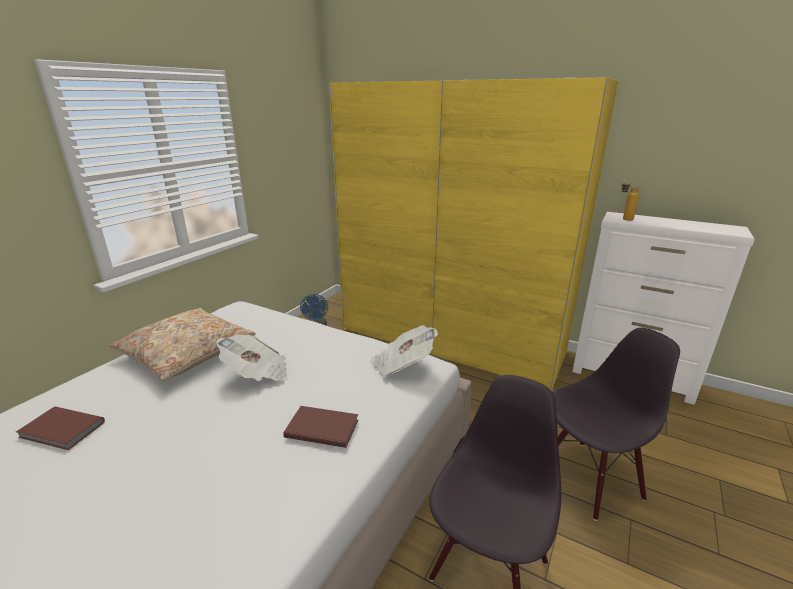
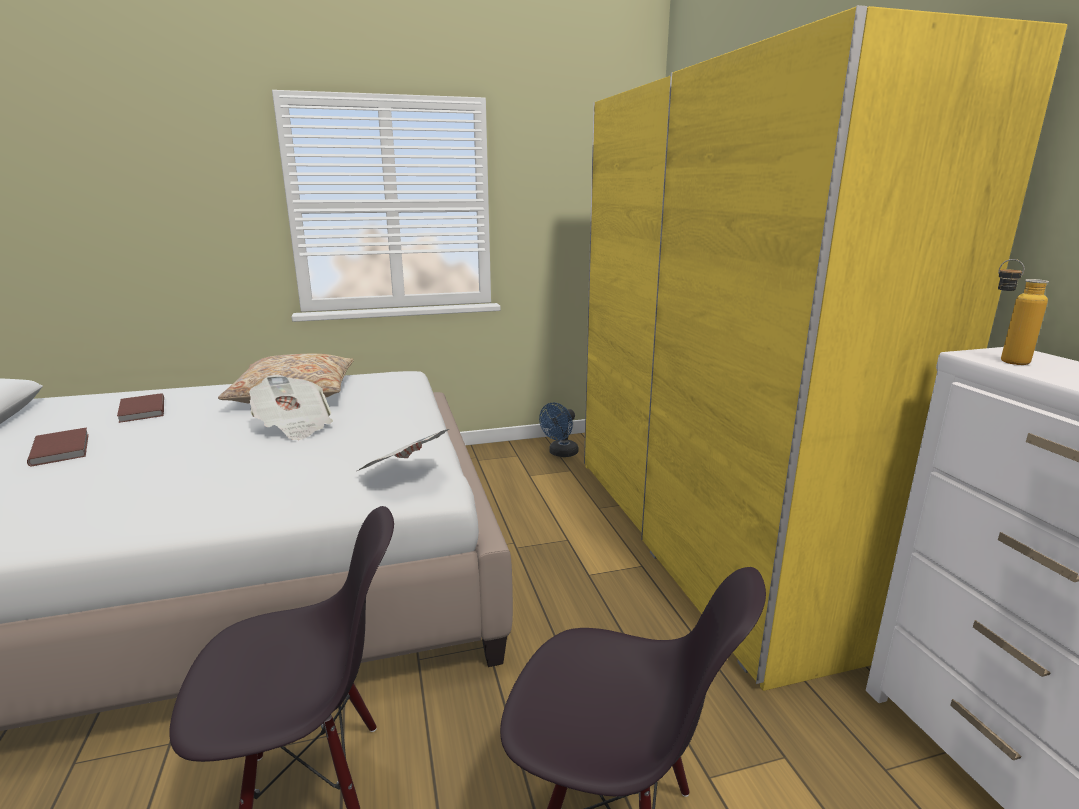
camera: 45 degrees right, 5 degrees down
(322, 427) = (231, 485): brown book -> brown book (62, 448)

